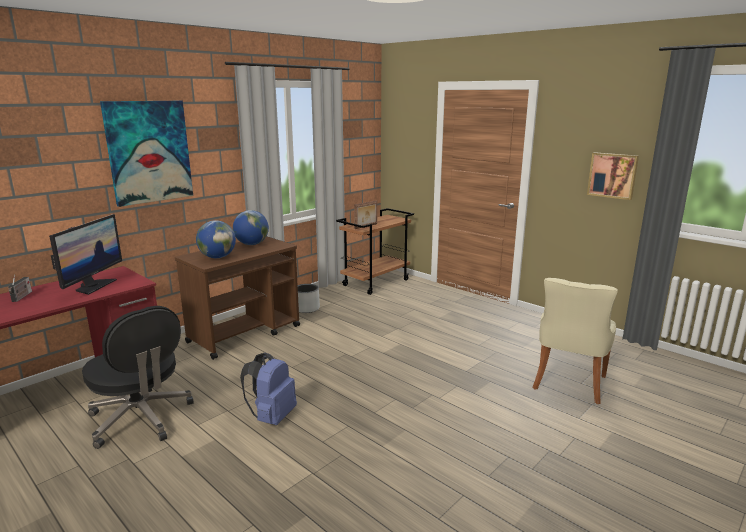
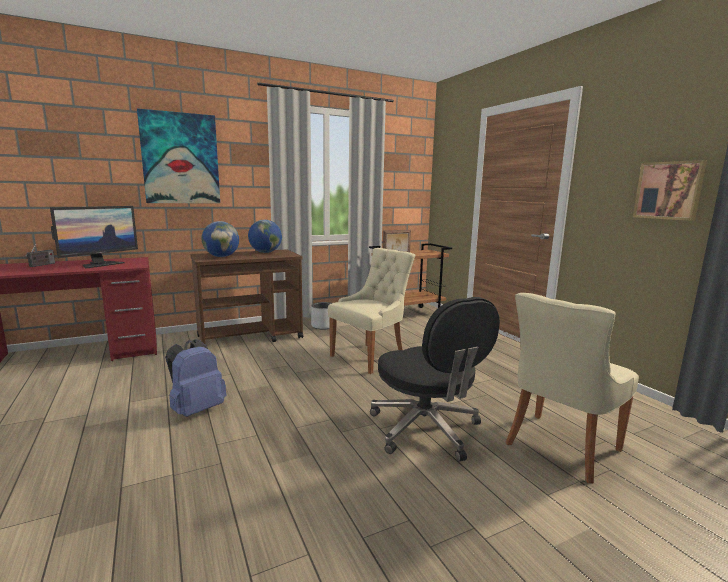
camera: 20 degrees right, 5 degrees down
(141, 419) = (94, 387): black office chair -> black office chair (426, 430)
(379, 335) = (370, 357): none -> beige chair

